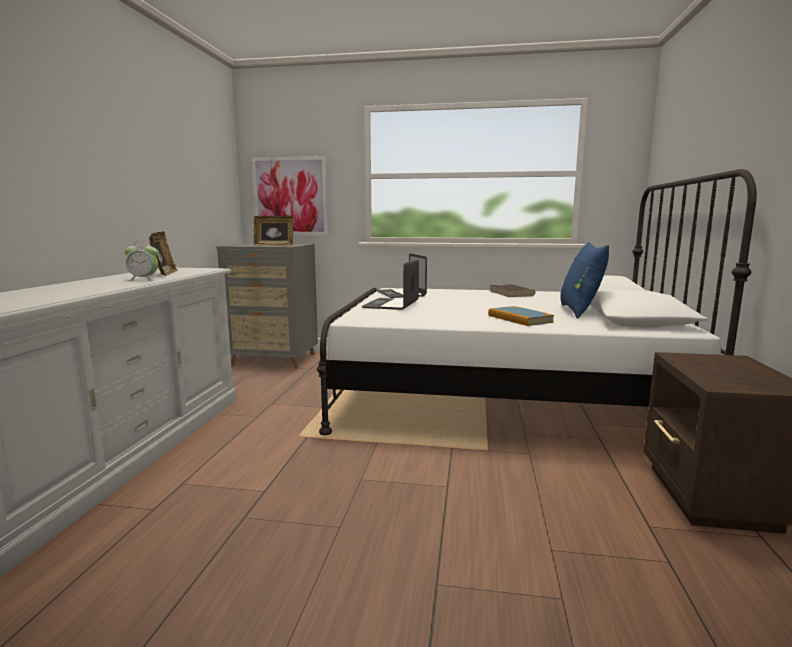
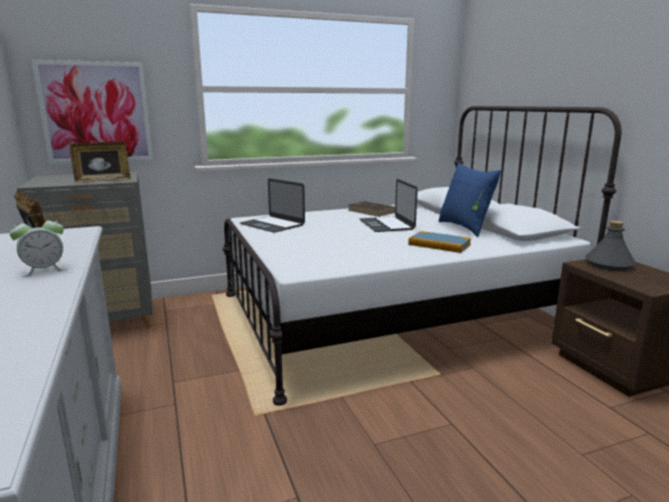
camera: 30 degrees left, 5 degrees up
(391, 304) = (293, 242): laptop -> laptop (386, 224)
(716, 361) = (609, 264): none -> grey bottle

